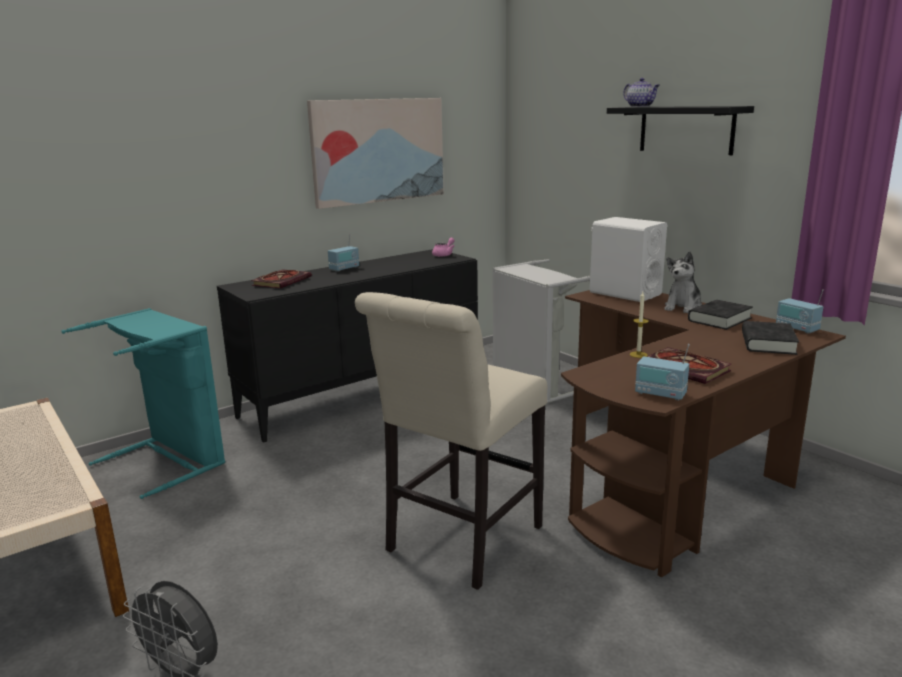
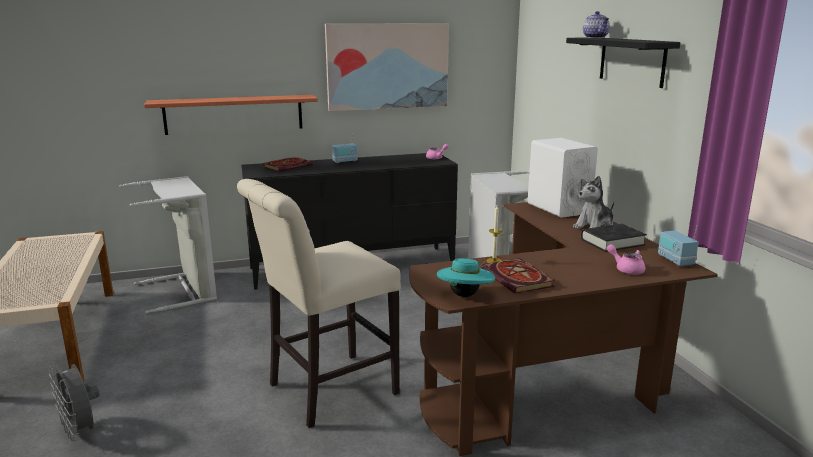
camera: 20 degrees right, 0 degrees up
(170, 460) = (185, 290): turquoise laundry basket -> grey laundry basket
(203, 221) = (234, 114): none -> shelf
(660, 394) = (465, 295): radio -> turquoise hat
(768, 343) = (626, 269): black book -> pink teapot

